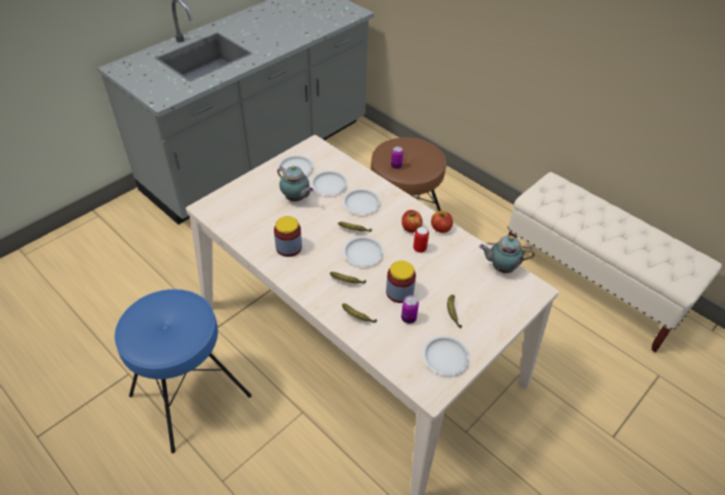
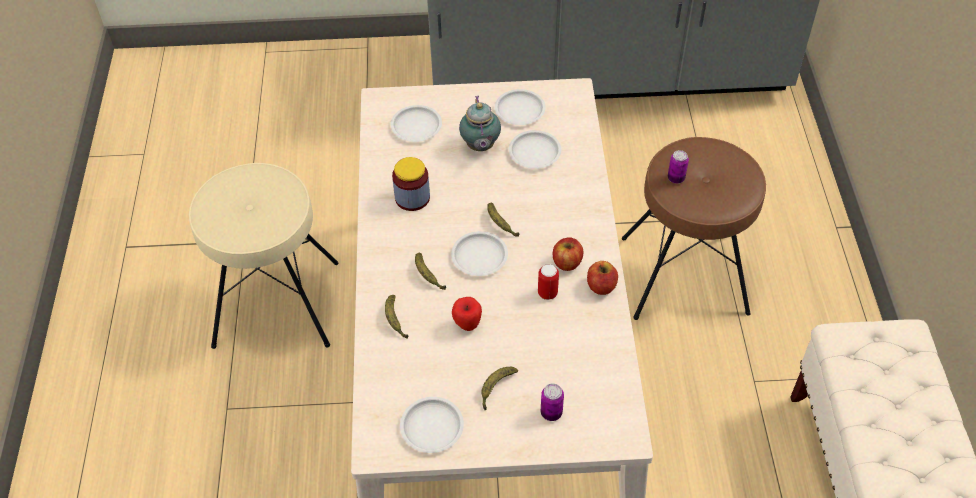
camera: 45 degrees right, 5 degrees up
(189, 395) = (276, 302): blue stool -> beige stool
(361, 204) = (544, 198): white plate -> white plate (416, 126)
(399, 292) = (467, 325): jar -> apple
(408, 318) = (443, 359): can -> can (551, 413)
(501, 268) = (615, 380): teapot -> none

